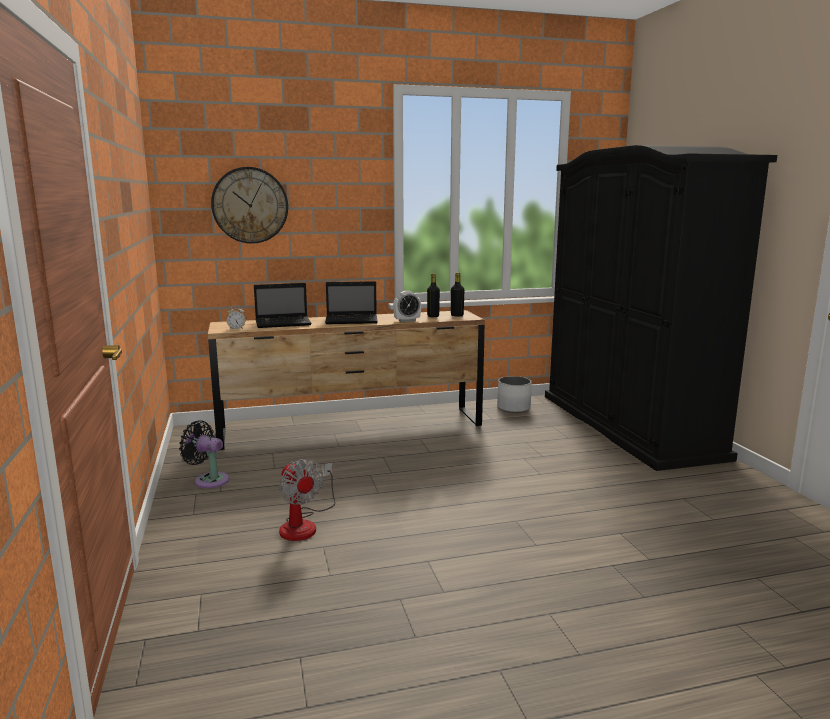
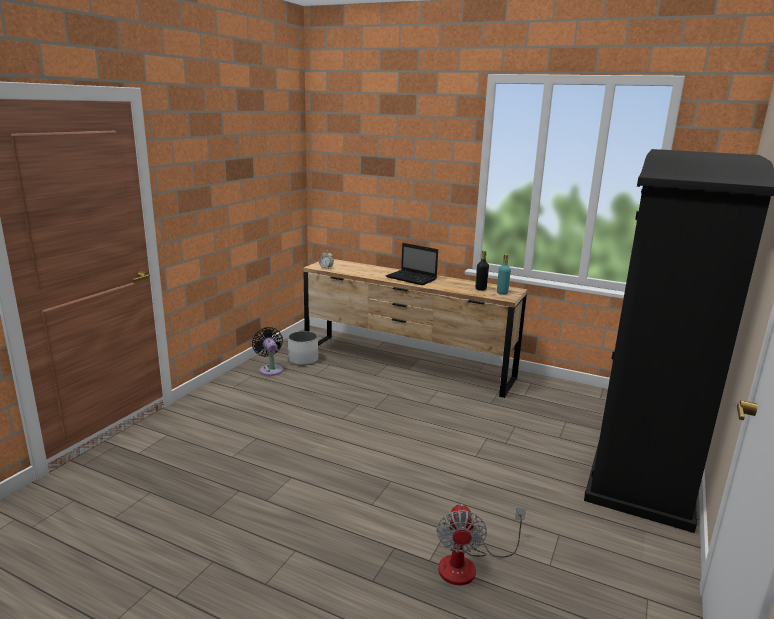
camera: 40 degrees right, 5 degrees up
(250, 205) = (367, 173): wall clock -> none
(284, 323) = (363, 270): laptop -> none
(304, 524) = (270, 419): fan -> fan (468, 565)
(407, 320) = (449, 288): alarm clock -> none
(457, 315) = (502, 293): black bottle -> turquoise bottle
(514, 408) = (561, 393): white planter -> white planter (303, 360)

